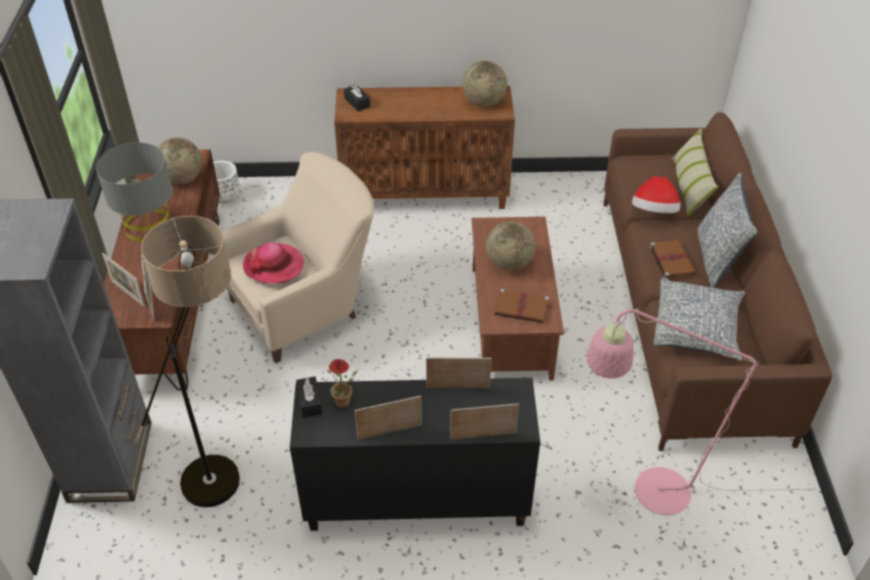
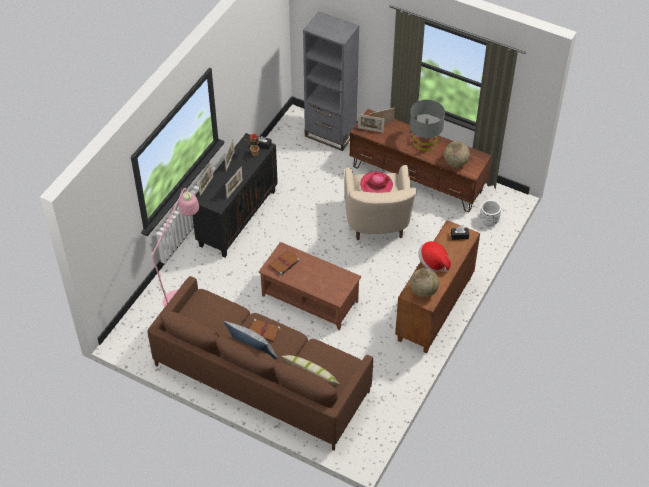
camera: 120 degrees right, 5 degrees up
(224, 464) = (302, 166): floor lamp -> none
(509, 263) = (316, 274): globe -> none
(654, 212) = (303, 347): hat -> hat (433, 262)
(696, 328) = (217, 313): pillow -> none

